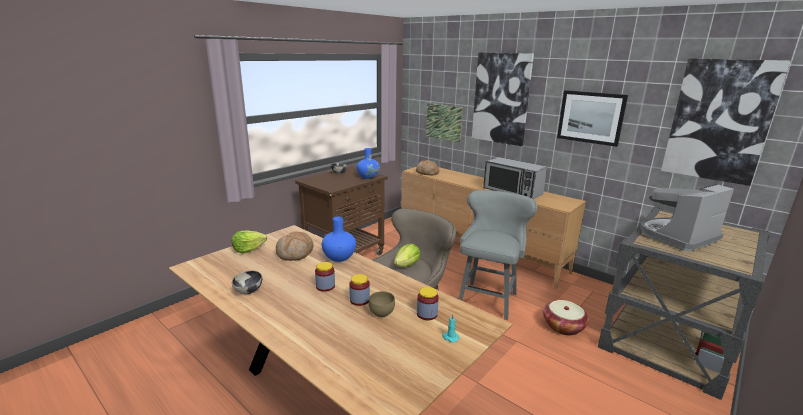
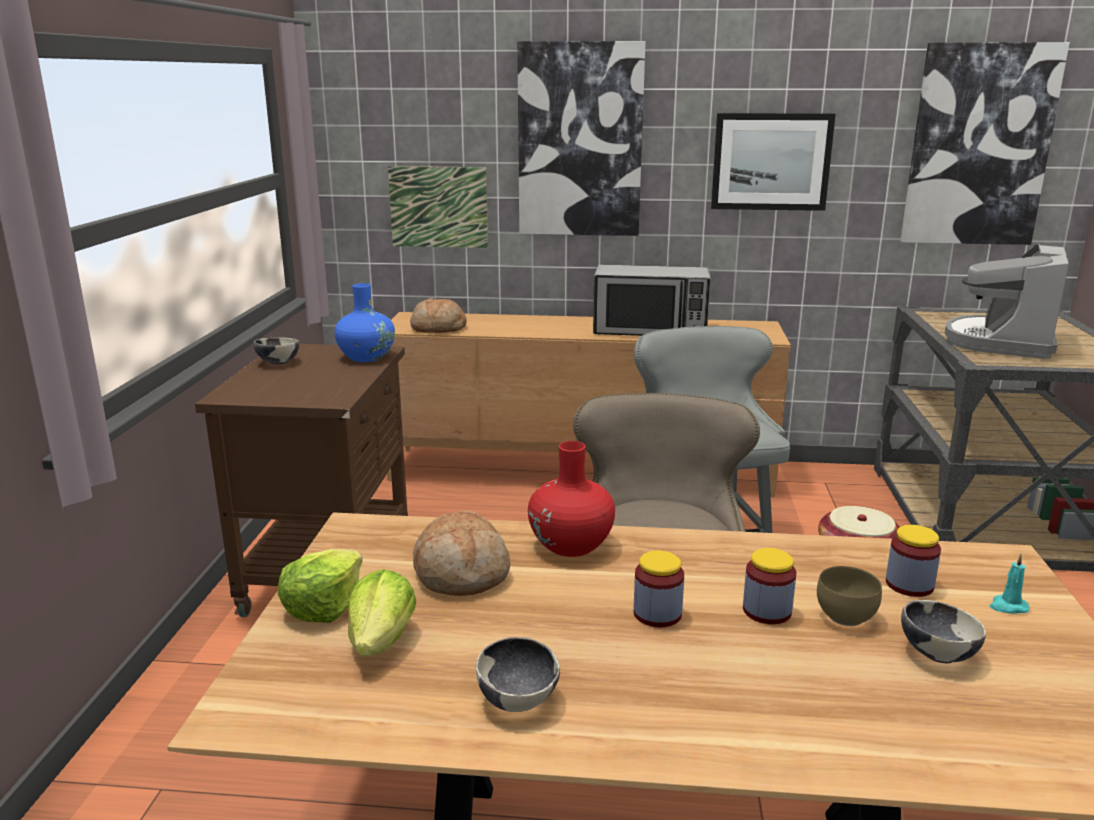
camera: 35 degrees left, 0 degrees up
(339, 257) = (571, 545): blue vase -> red vase
(388, 337) = (936, 653): none -> bowl
(407, 265) = (677, 518): lettuce -> lettuce (382, 640)

